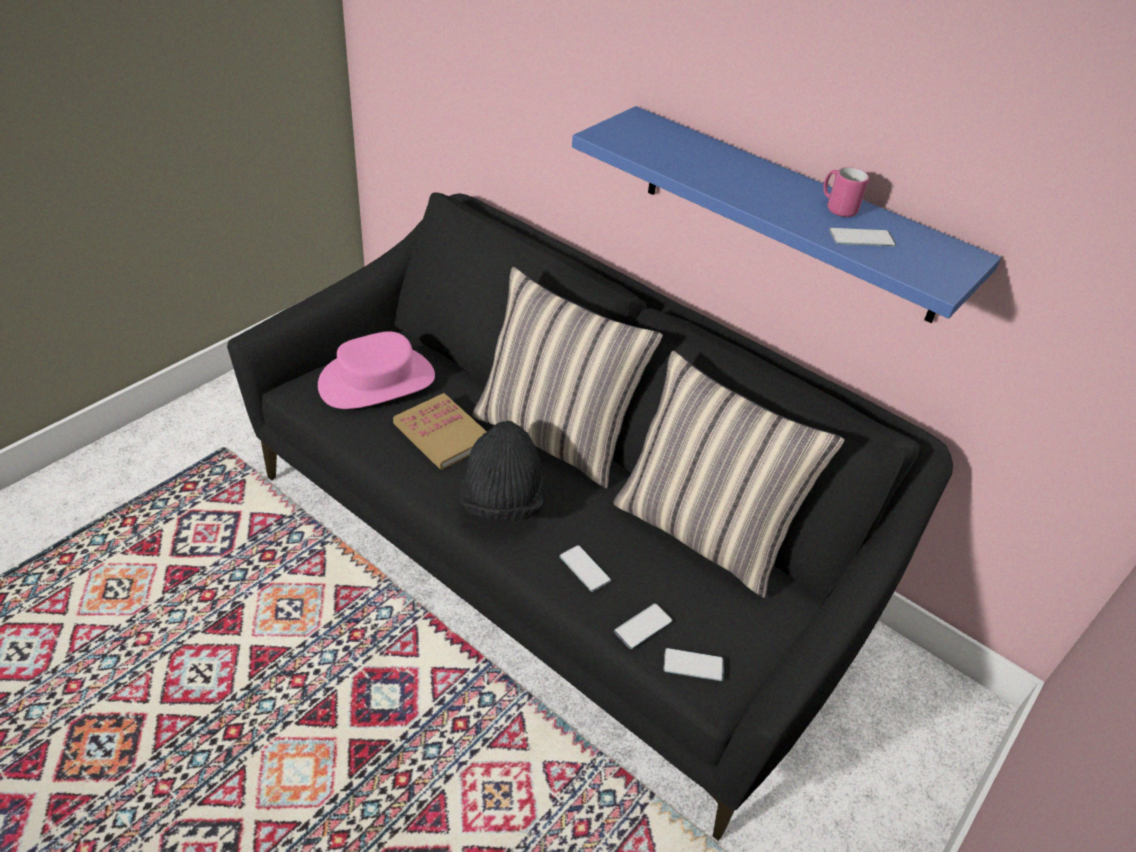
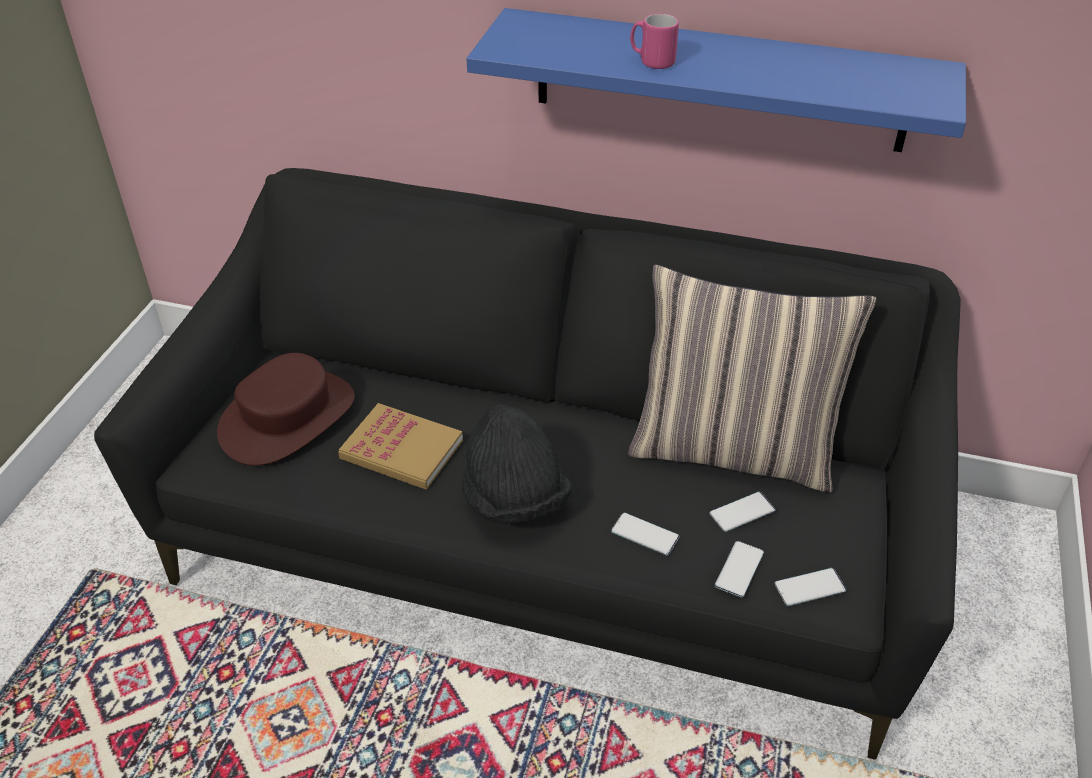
camera: 20 degrees left, 0 degrees up
(377, 381) = (288, 418): pink hat -> brown hat
(555, 436) = (523, 407): pillow -> none
(837, 208) = (787, 58): pink mug -> pink mug (651, 61)
(862, 238) = (834, 82): phone -> phone (742, 512)

